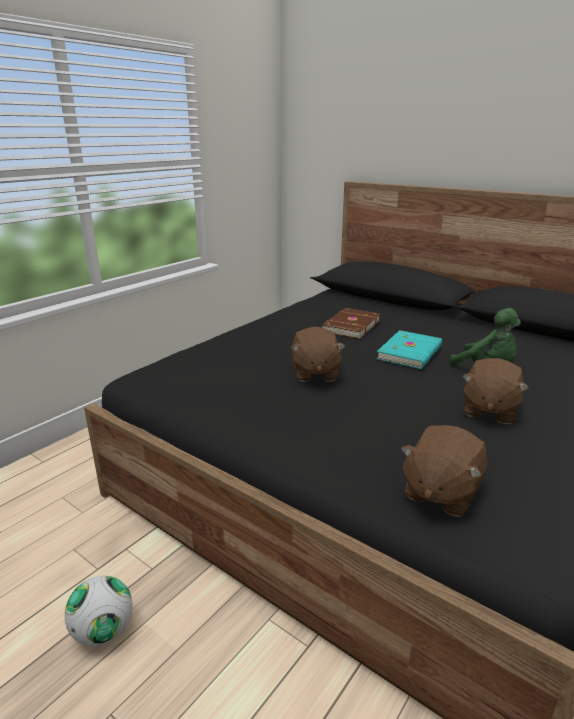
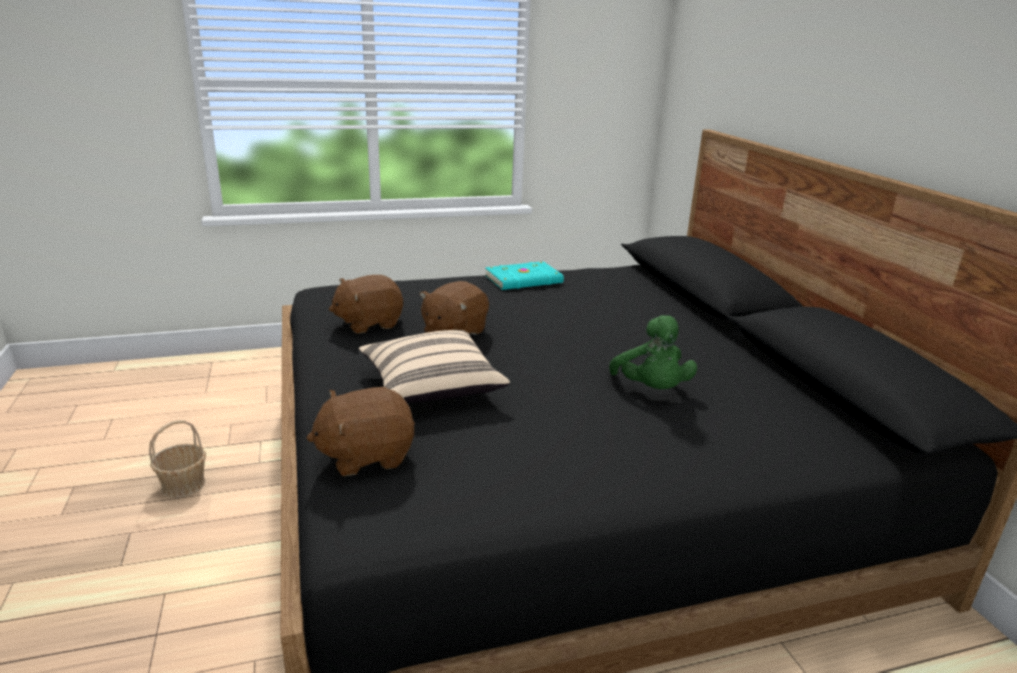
camera: 35 degrees right, 0 degrees up
(104, 631) = (184, 484): football -> basket
(350, 326) = (580, 304): brown book -> none
(376, 420) = (431, 387): none -> beige pillow
(411, 352) = (589, 347): turquoise book -> turquoise book (524, 280)
(488, 410) = (554, 423): brown plush toy -> brown plush toy (368, 323)

